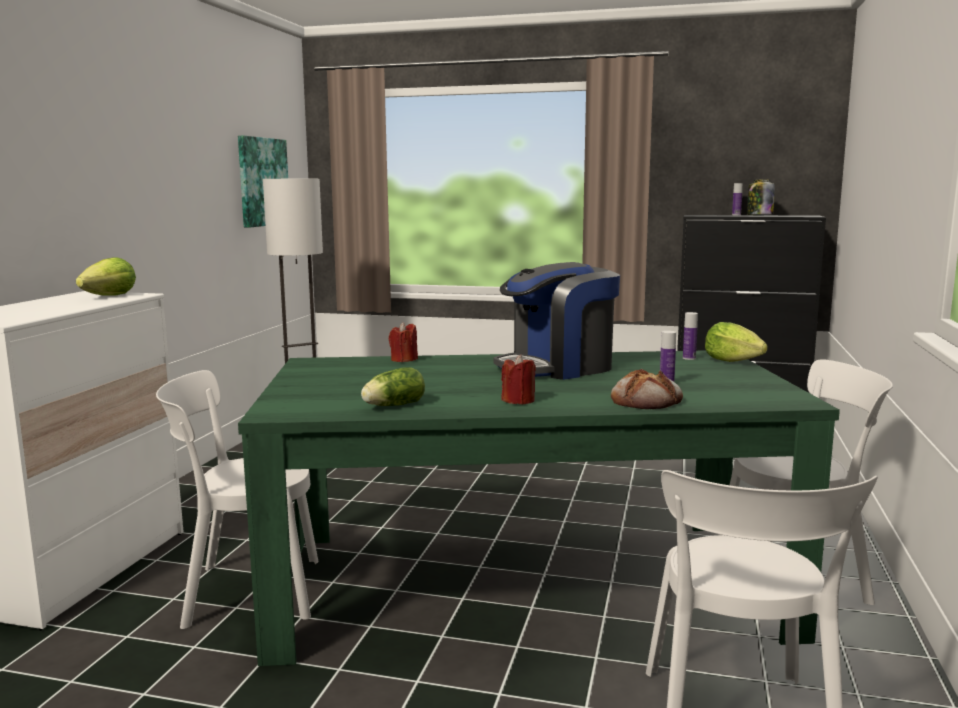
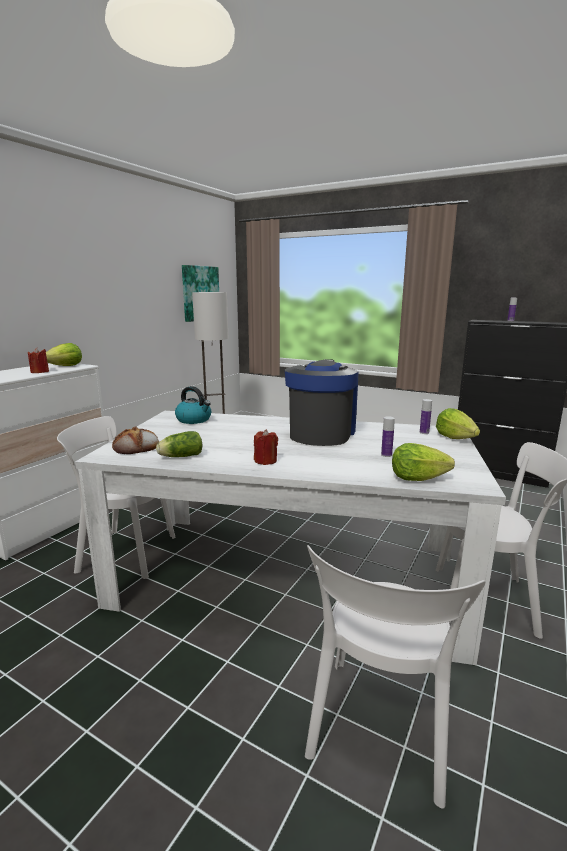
camera: 15 degrees right, 5 degrees up
(355, 365) = (194, 420): none -> kettle
(404, 359) = (229, 417): red candle -> red candle (40, 372)
(525, 586) = (289, 577): green dining table -> white dining table
(557, 367) = (321, 433): coffee machine -> coffee machine turned 120 degrees clockwise
(646, 400) = (356, 470): bread -> bread (137, 447)
(727, 402) = (417, 478): none -> lettuce
(759, 215) = (526, 322): jar -> none

